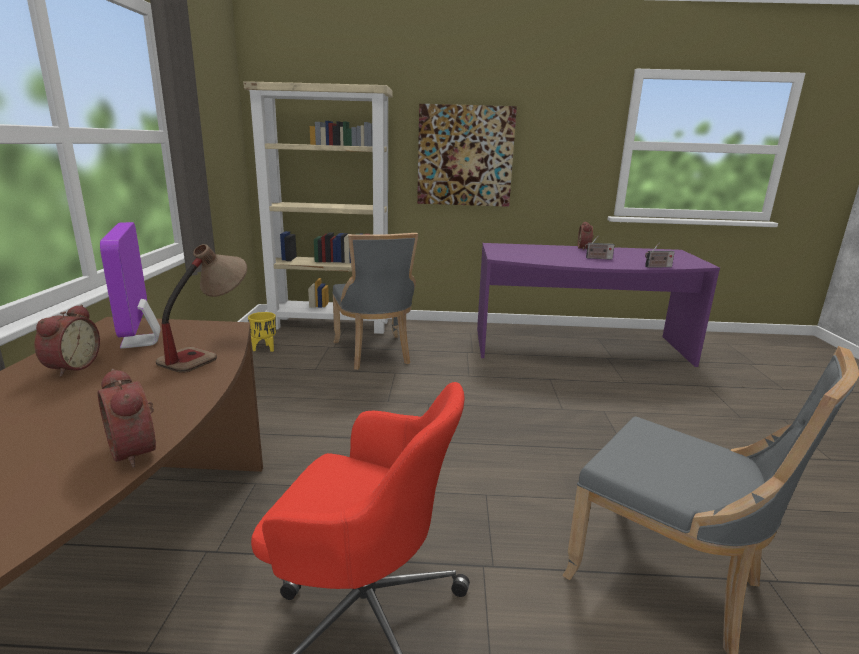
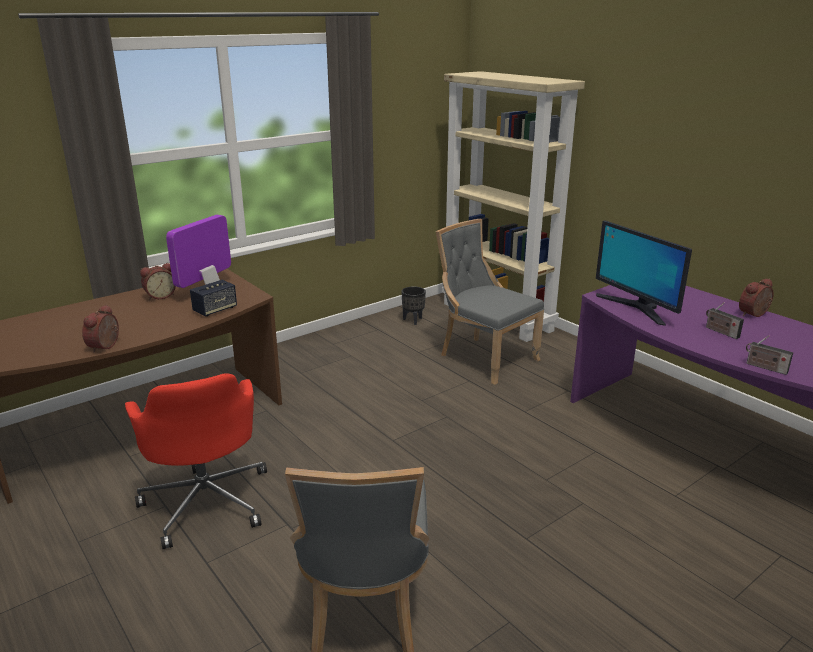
camera: 50 degrees right, 5 degrees up
(208, 353) = (215, 310): table lamp -> speaker
(264, 348) = (413, 320): yellow planter -> black planter
(374, 354) = (484, 357): grey chair -> grey chair turned 105 degrees clockwise
(465, 156) = (653, 163): picture -> none
(533, 258) = (636, 308): none -> monitor

